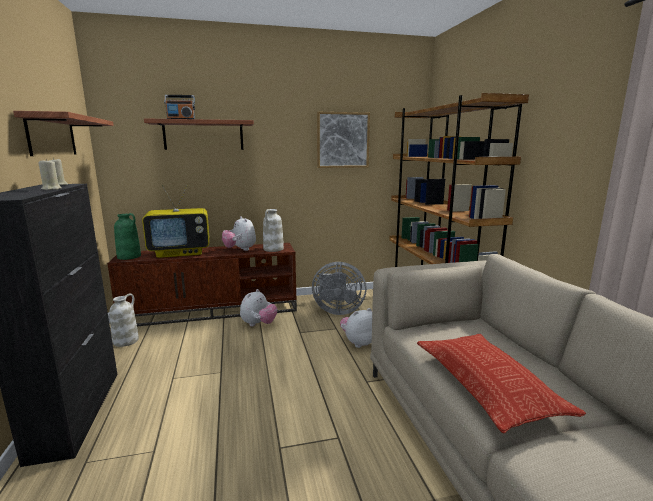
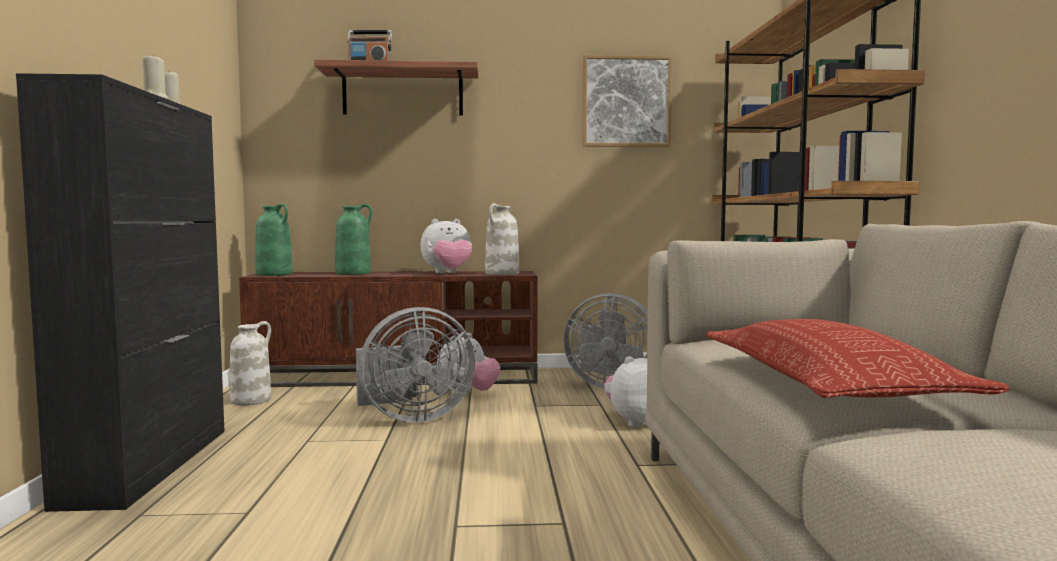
camera: 10 degrees right, 10 degrees down
(52, 136) = (178, 65): shelf -> none
(181, 252) = (353, 273): television -> green vase
(231, 350) = (411, 417): none -> grey fan
(240, 250) = (448, 273): plush toy -> plush toy turned 90 degrees counterclockwise

